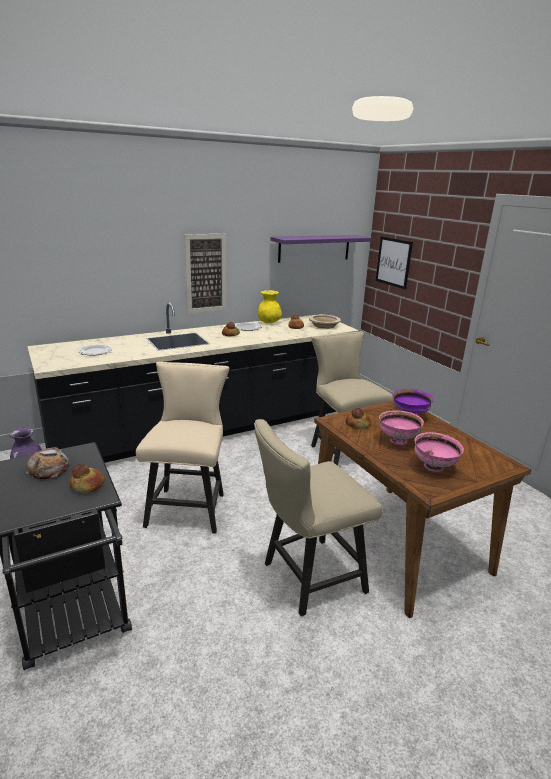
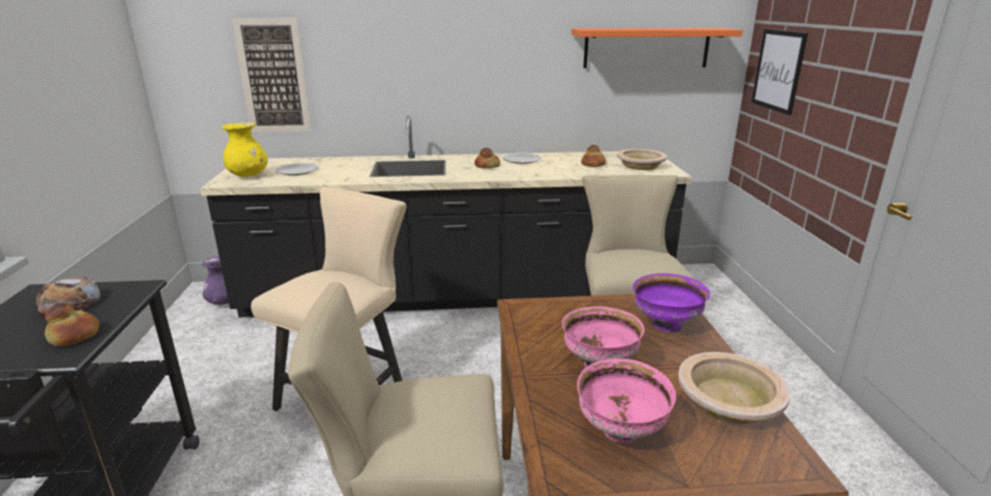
camera: 25 degrees right, 0 degrees up
(206, 273) = (470, 80): picture -> picture (273, 76)
(269, 322) = (561, 155): yellow vase -> yellow vase (248, 175)
(314, 248) = (646, 48): purple shelf -> orange shelf
(358, 424) = (557, 321): bread -> none
(464, 445) = (728, 401): none -> beige bowl

